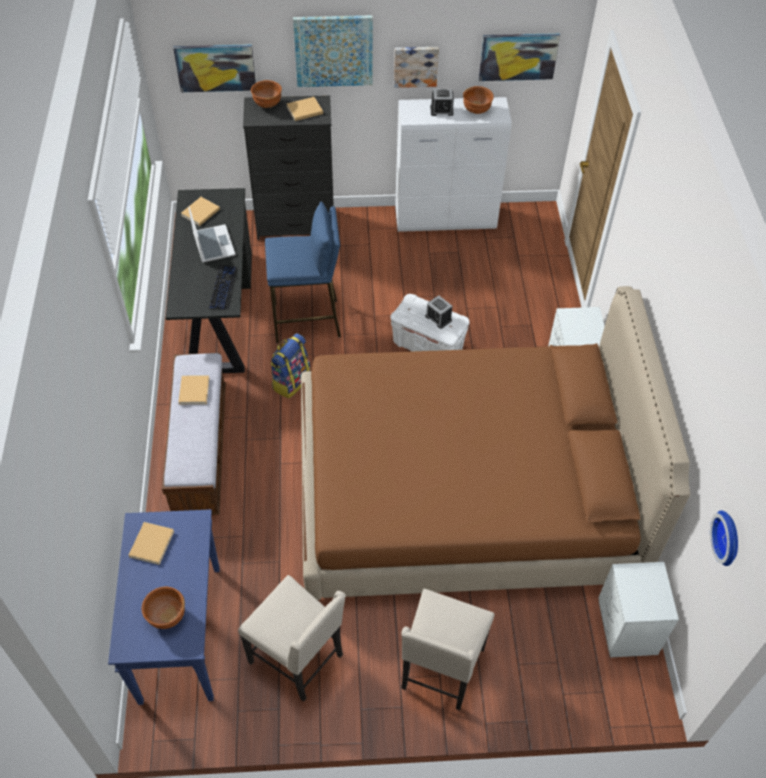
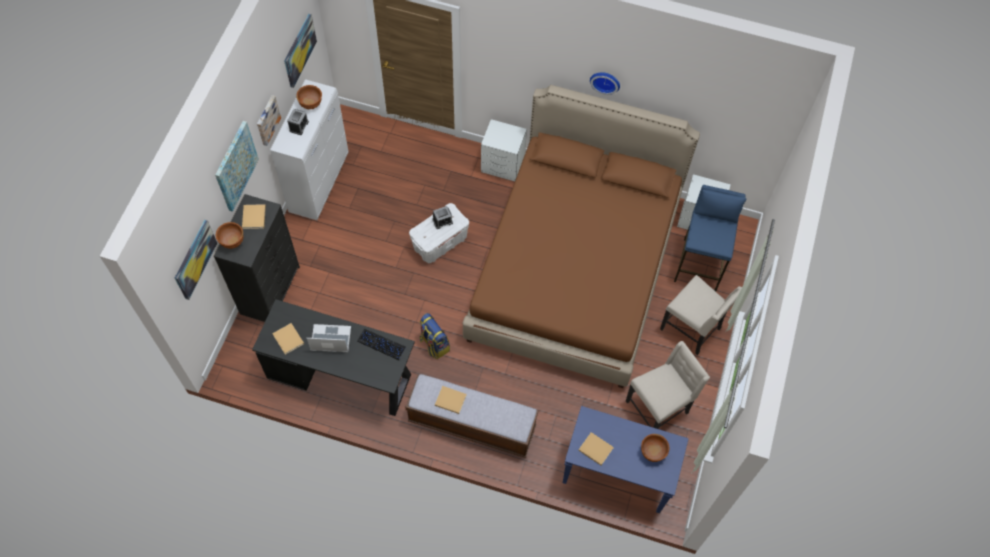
camera: 70 degrees left, 10 degrees up
(307, 320) = (379, 315): blue stool -> blue stool (699, 264)
(729, 537) = (749, 125): wall clock -> wall clock (605, 81)

